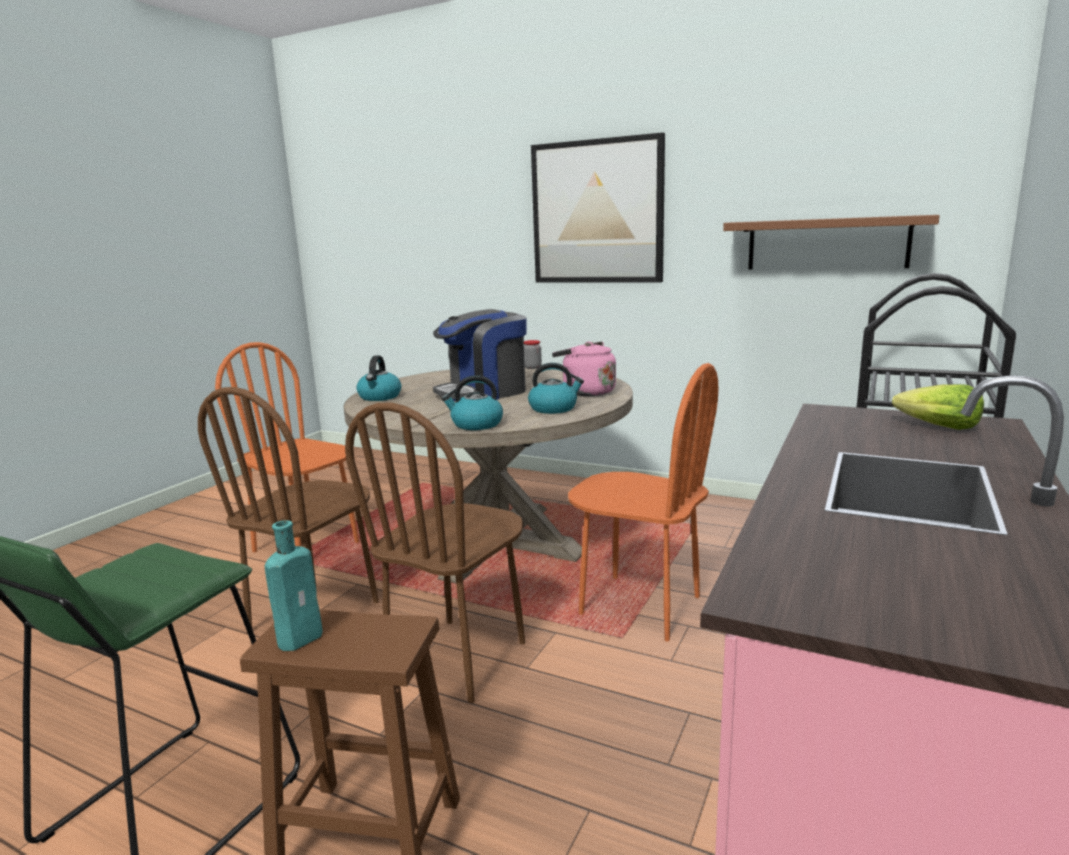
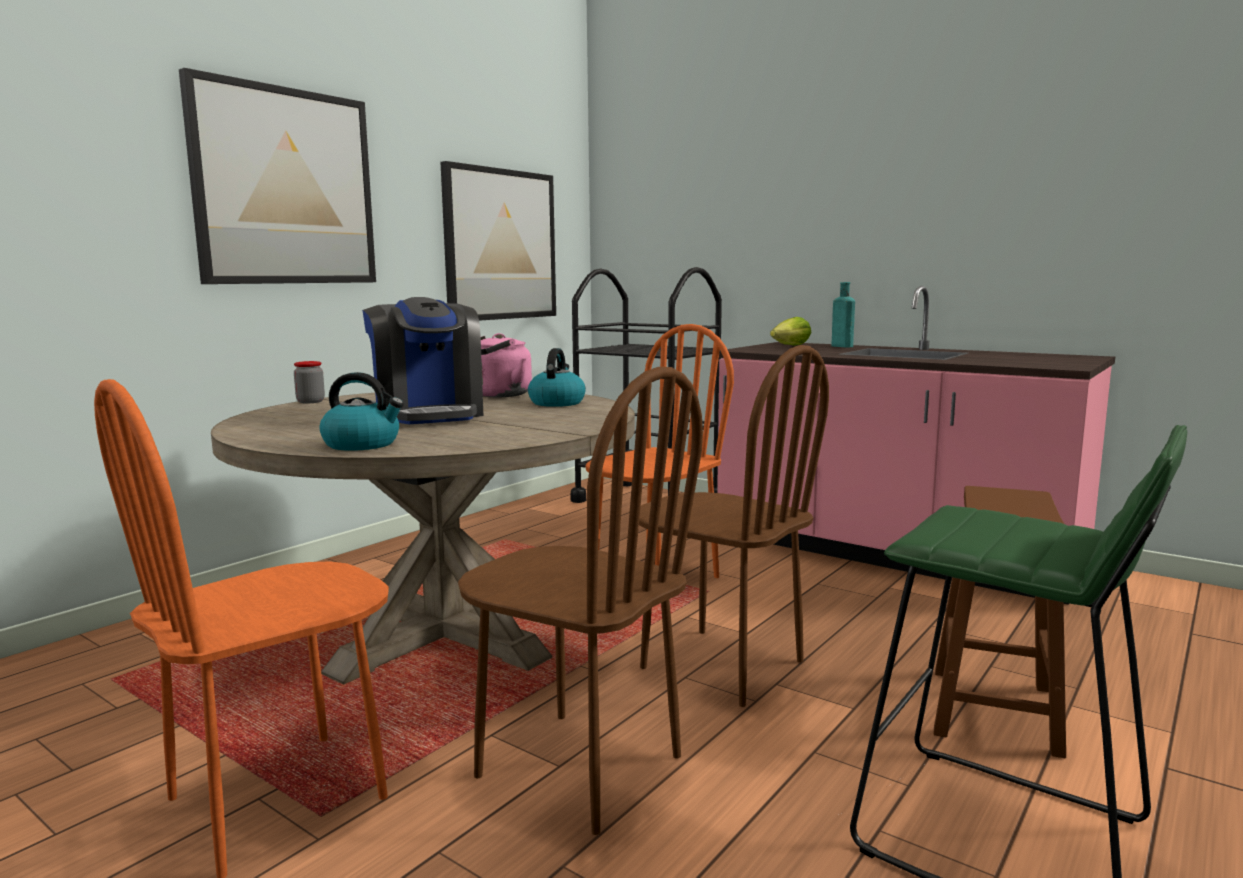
camera: 80 degrees left, 5 degrees down
(303, 637) = (1022, 515): turquoise bottle -> turquoise bottle (840, 346)
(476, 424) = (595, 418): kettle -> none
(827, 244) = (500, 245): brown shelf -> picture

